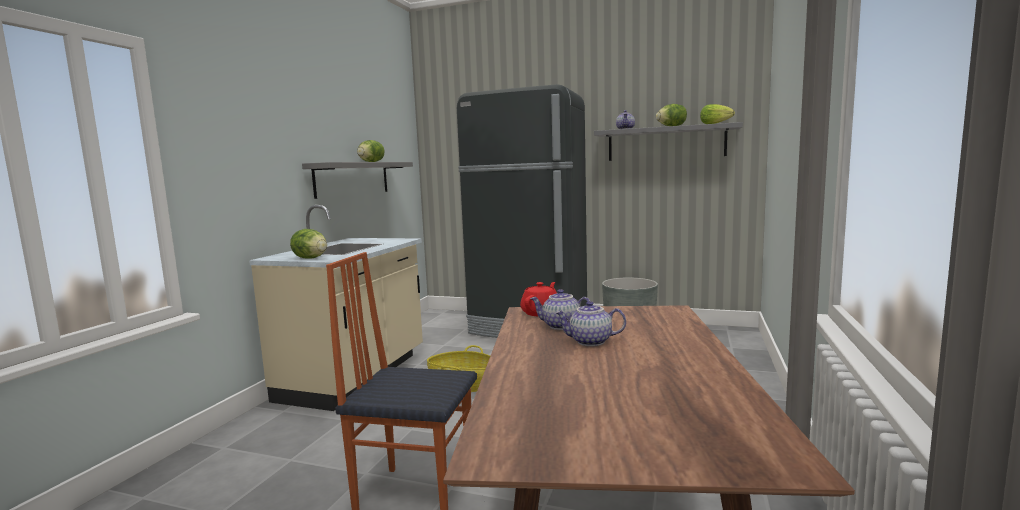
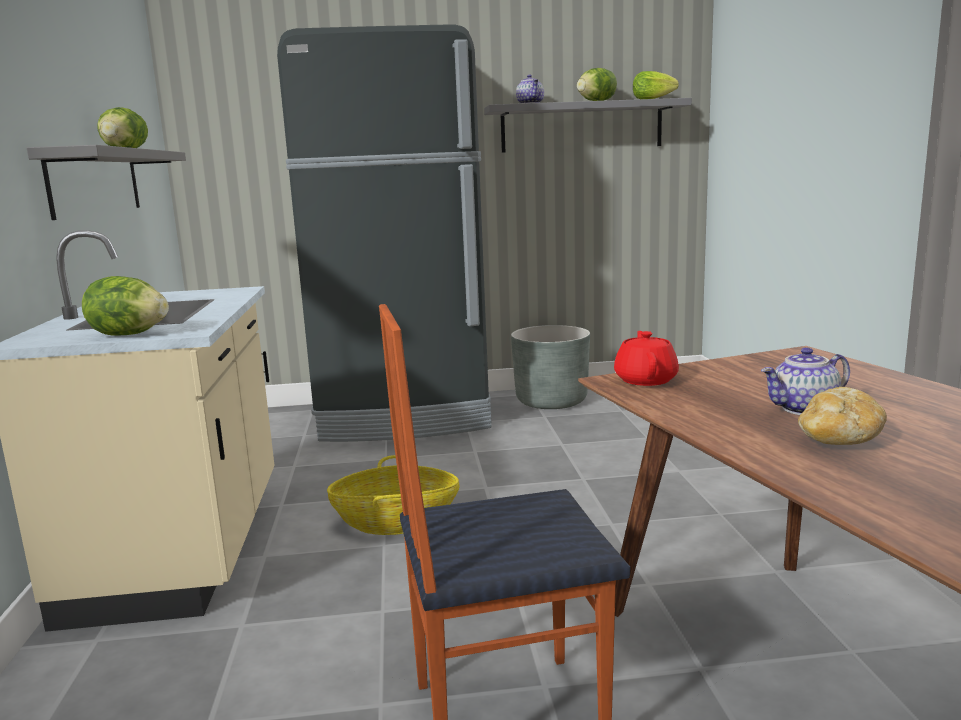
camera: 25 degrees left, 5 degrees up
(561, 326) = (717, 394): teapot -> none
(569, 361) = (839, 440): none -> bread

